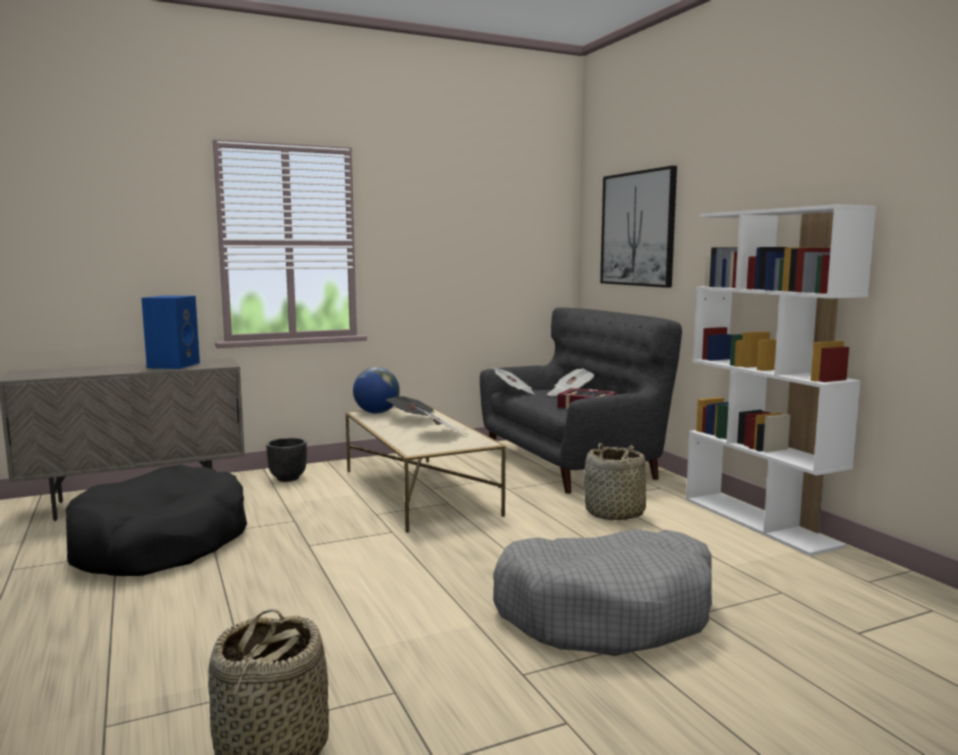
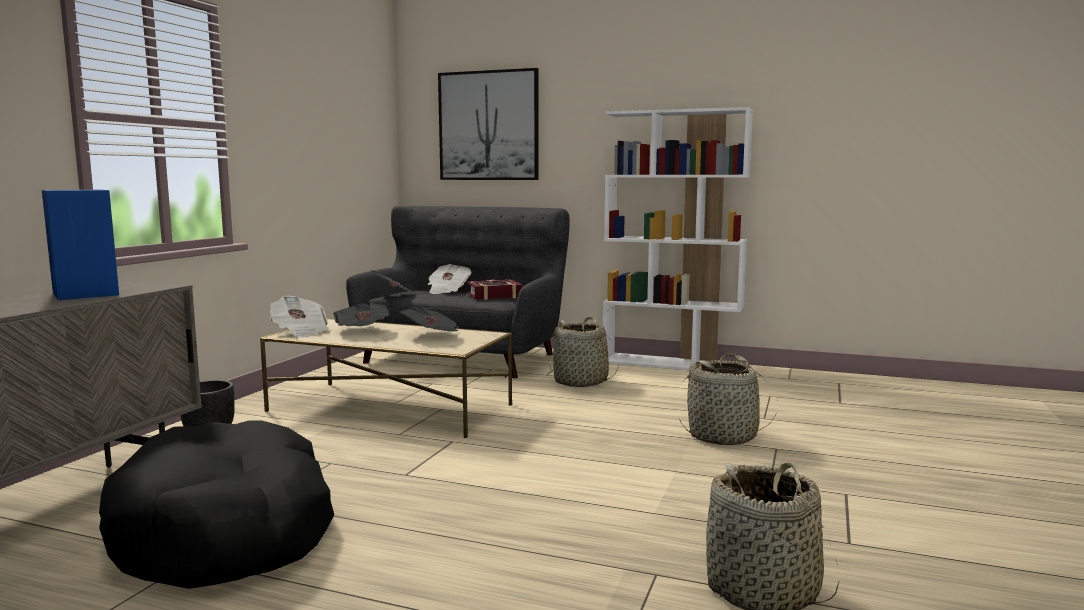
camera: 45 degrees left, 0 degrees up
(377, 412) = (300, 332): globe -> newspaper
(606, 612) = (723, 436): grey dog bed -> basket

